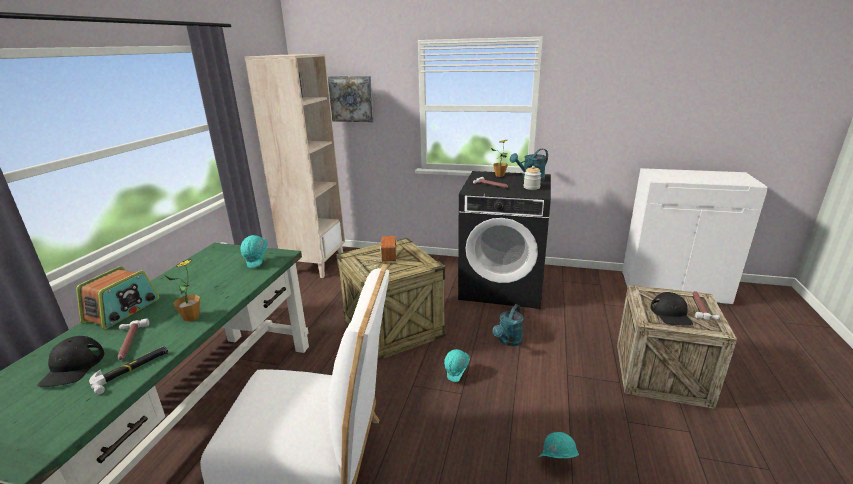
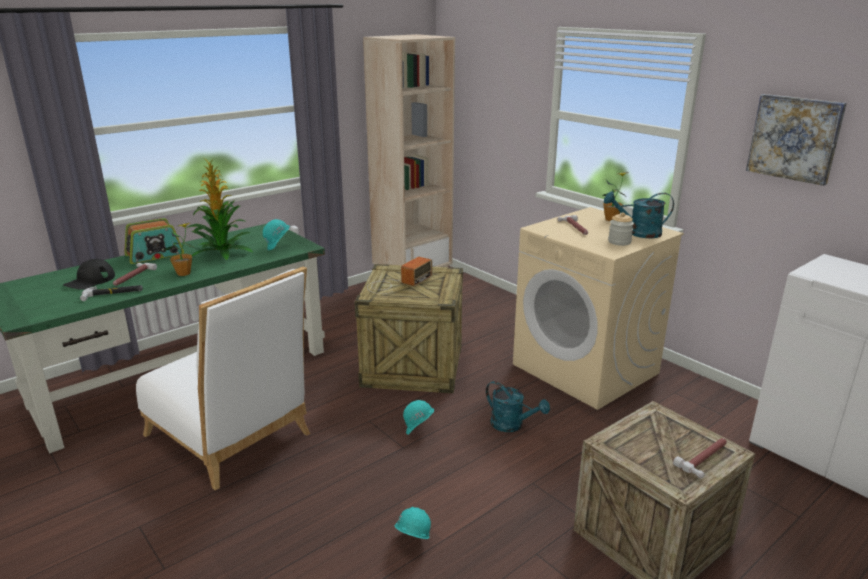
camera: 35 degrees right, 0 degrees up
(202, 283) = (221, 252): none -> potted plant
(351, 99) = (486, 92): picture -> picture (794, 138)
(502, 285) = (586, 369): black washing machine -> beige washing machine
(508, 341) = (512, 425): turquoise watering can -> turquoise watering can turned 120 degrees counterclockwise
(671, 314) = (648, 448): black cap -> none

